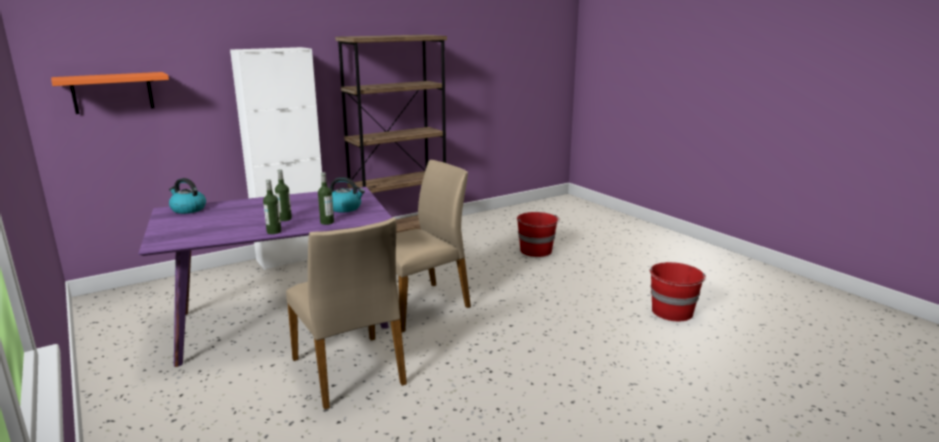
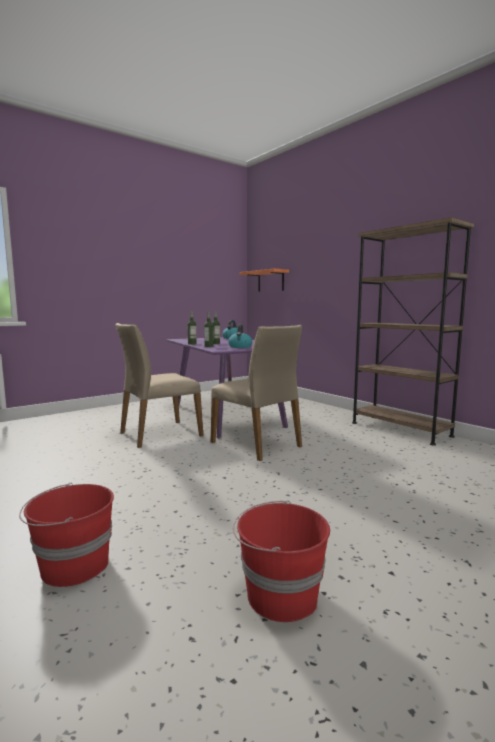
camera: 85 degrees right, 10 degrees down
(292, 258) = (323, 407): white cabinet -> none
(536, 251) = (439, 490): red bucket -> red bucket (73, 566)

